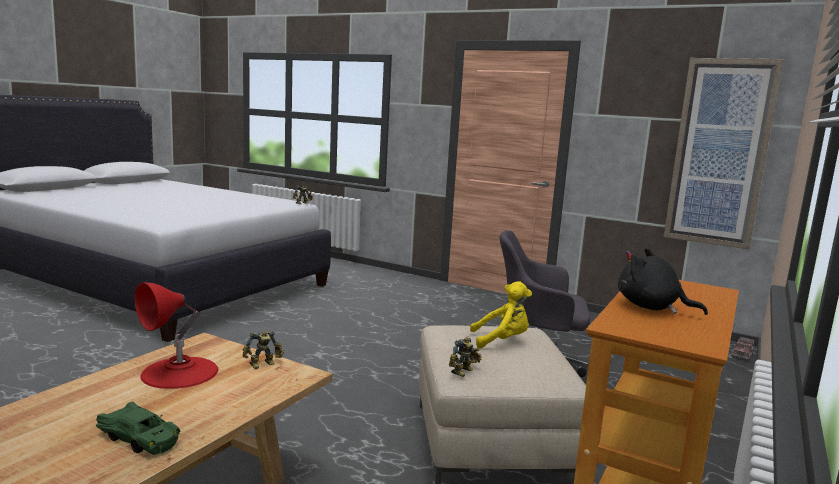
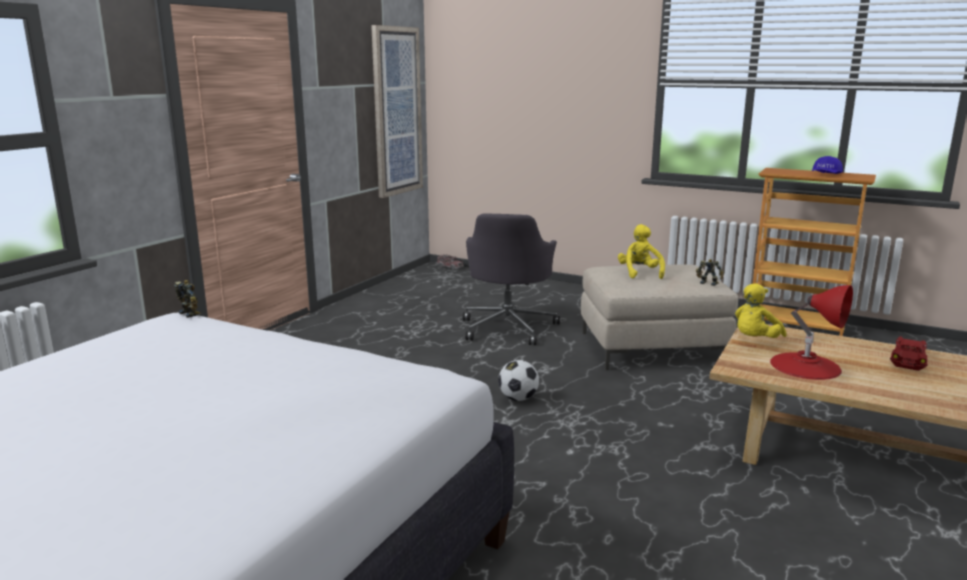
camera: 90 degrees left, 5 degrees up
(139, 439) = (908, 360): green toy car -> red toy car
(263, 365) = (755, 340): toy robot -> yellow plush toy
(359, 361) = (518, 398): none -> football
(651, 308) = (825, 175): black plush toy -> blue cap

